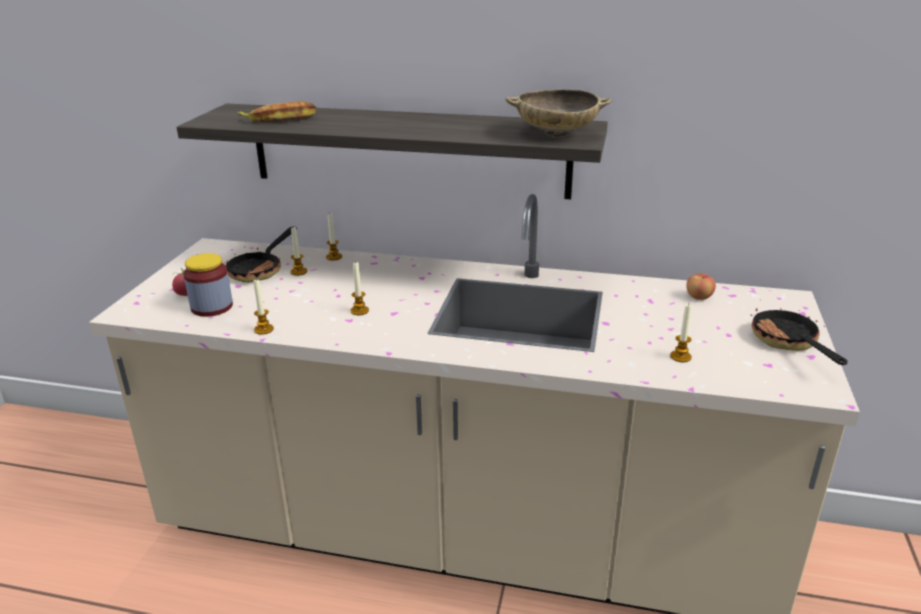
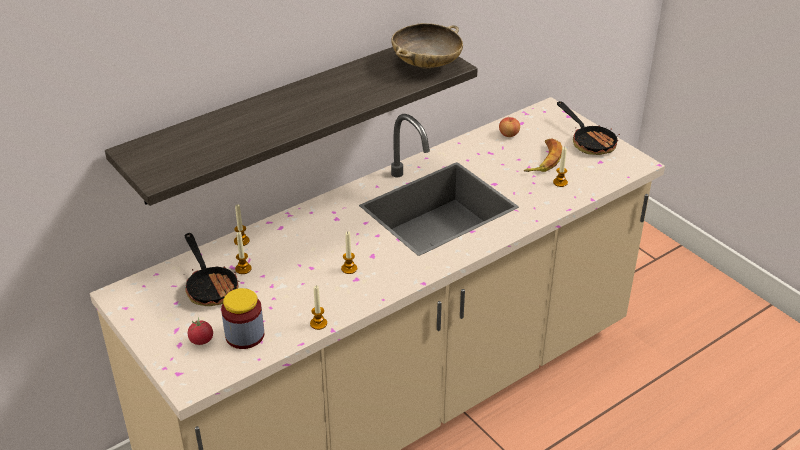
camera: 50 degrees left, 10 degrees up
(280, 119) = (209, 143): banana -> banana (543, 160)
(788, 343) = (589, 141): frying pan -> frying pan turned 150 degrees counterclockwise

